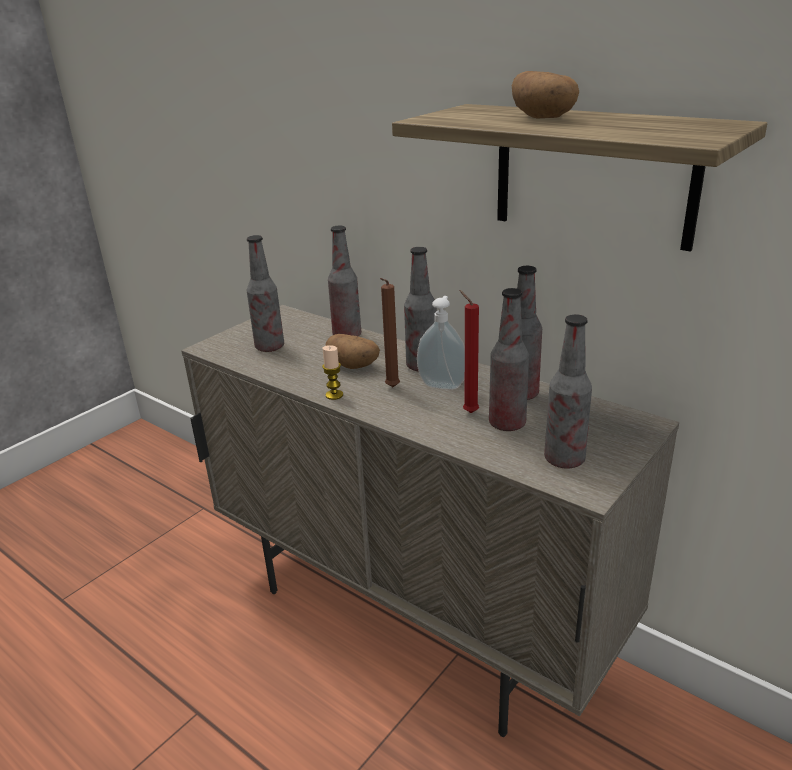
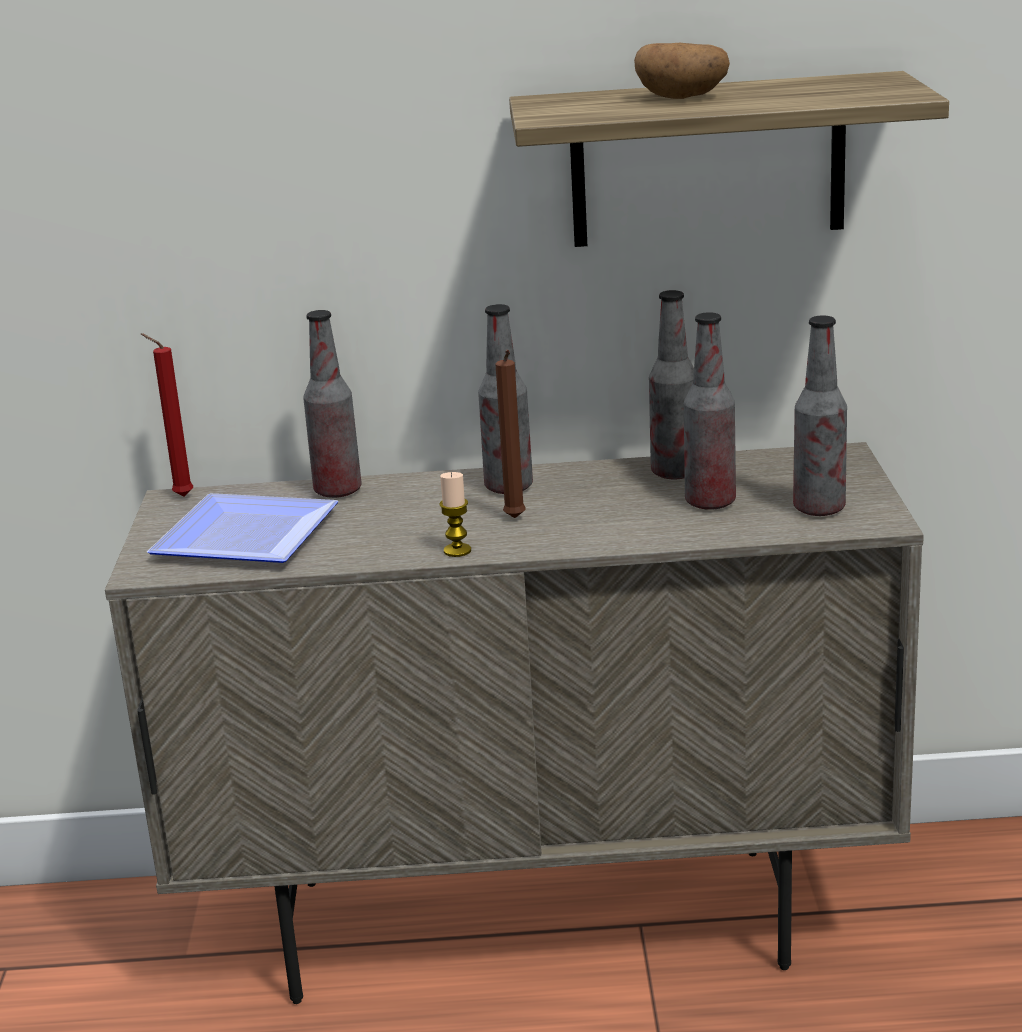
camera: 40 degrees left, 5 degrees down
(269, 347) = (249, 539): bottle -> plate
(354, 366) = (419, 516): potato -> none
(442, 385) = (570, 495): soap dispenser -> none
(468, 412) = (649, 507): red candle -> red candle (180, 496)

